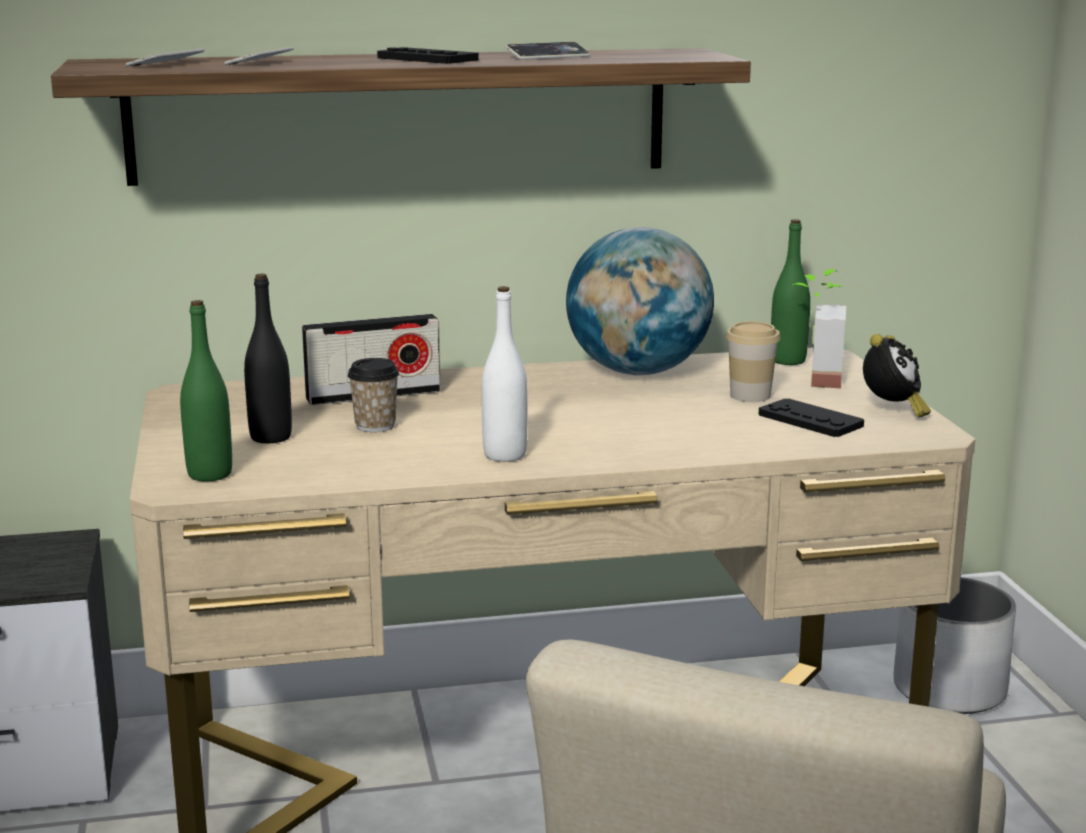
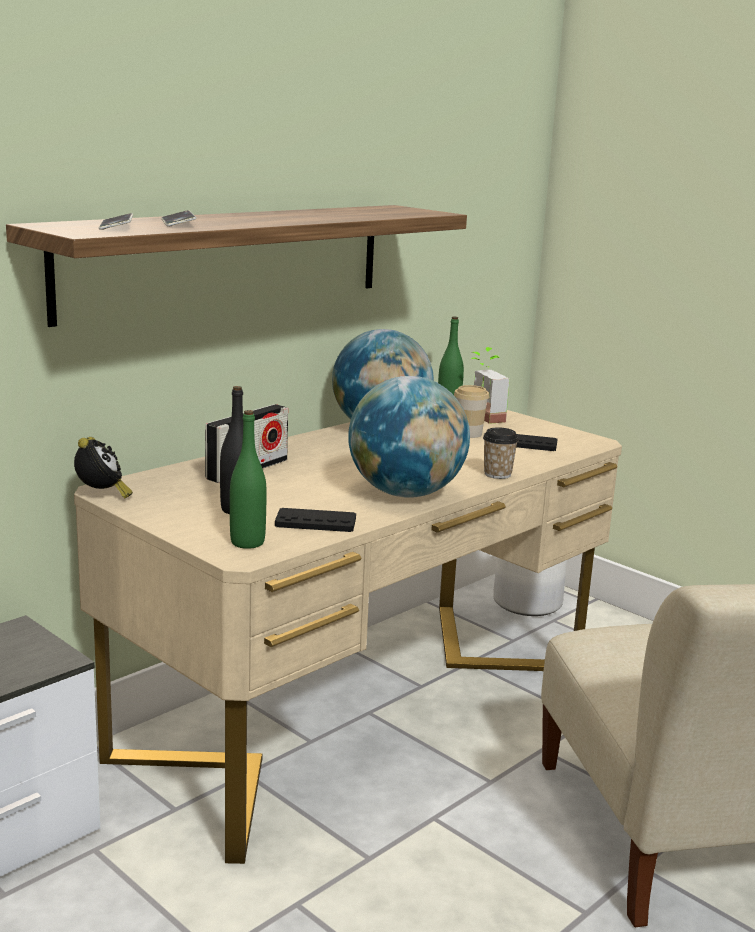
camera: 35 degrees left, 0 degrees up
(375, 426) = (290, 490): cup -> cup (497, 474)
(427, 59) = (278, 217): black game controller -> black game controller (315, 522)
(505, 455) = (405, 494): white bottle -> globe
(548, 56) = (343, 214): phone -> none
(892, 411) = (554, 431): alarm clock -> alarm clock (102, 496)

